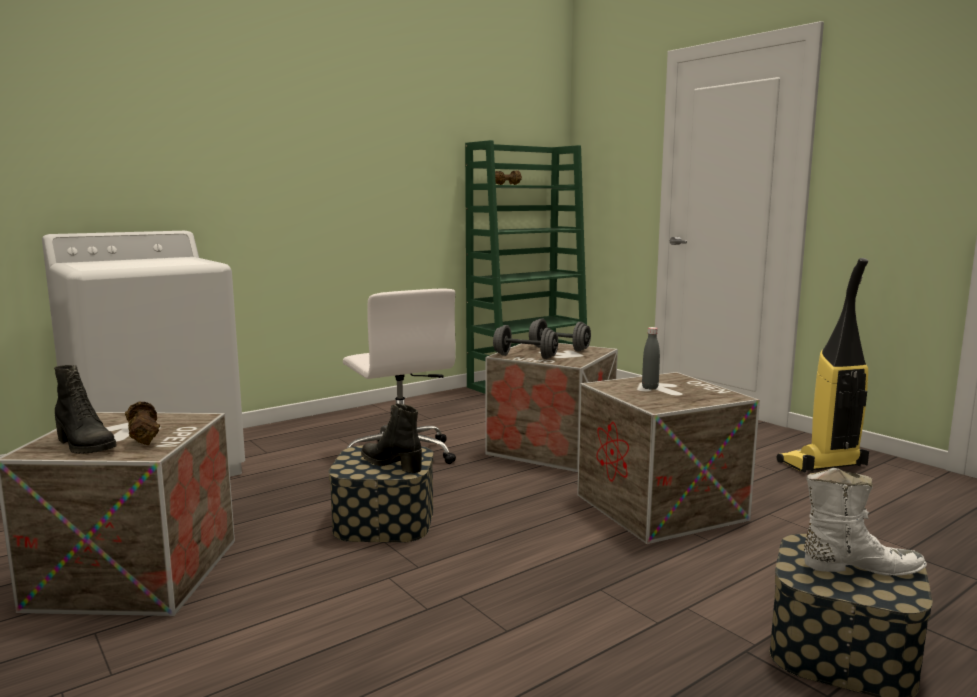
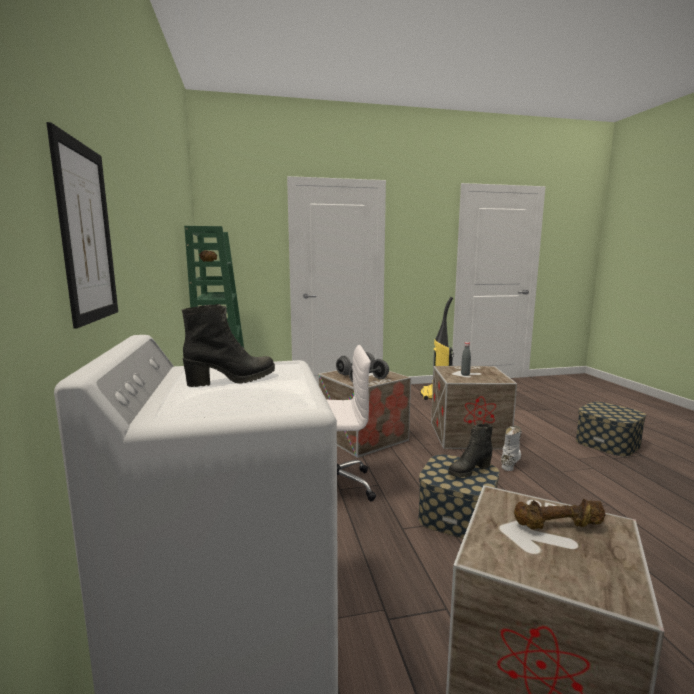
camera: 65 degrees left, 0 degrees up
(85, 446) = (600, 561): black boot -> black boot (232, 380)
(145, 159) = (86, 233): none -> picture
(858, 568) = (610, 410): white boot -> white boot (510, 462)

